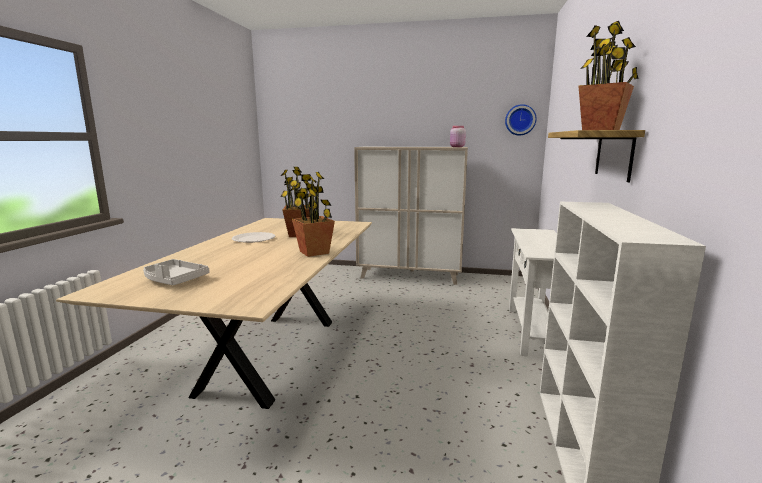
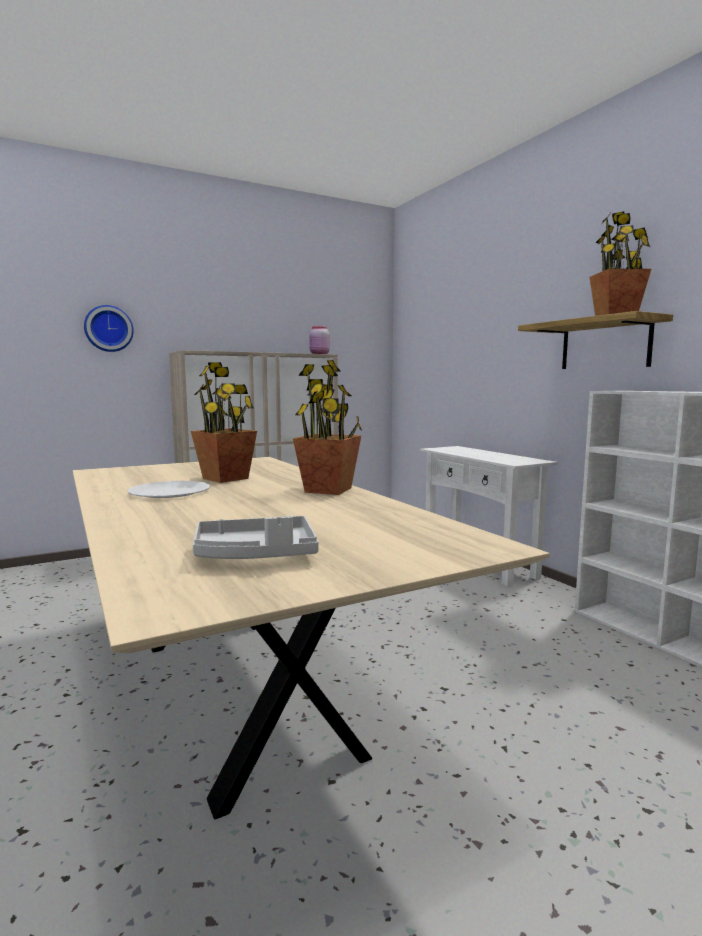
camera: 40 degrees left, 5 degrees down
(520, 120) = (367, 326): wall clock -> wall clock (108, 329)

